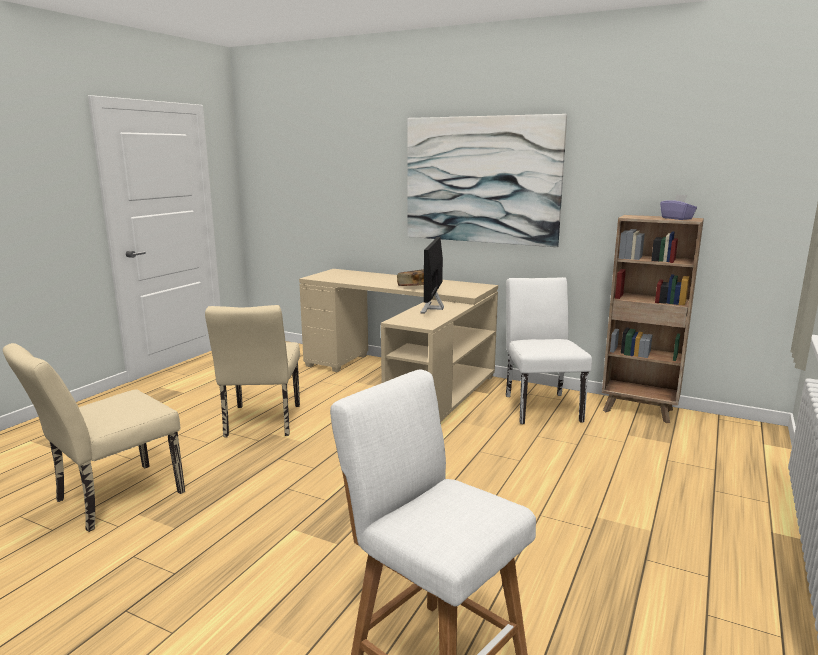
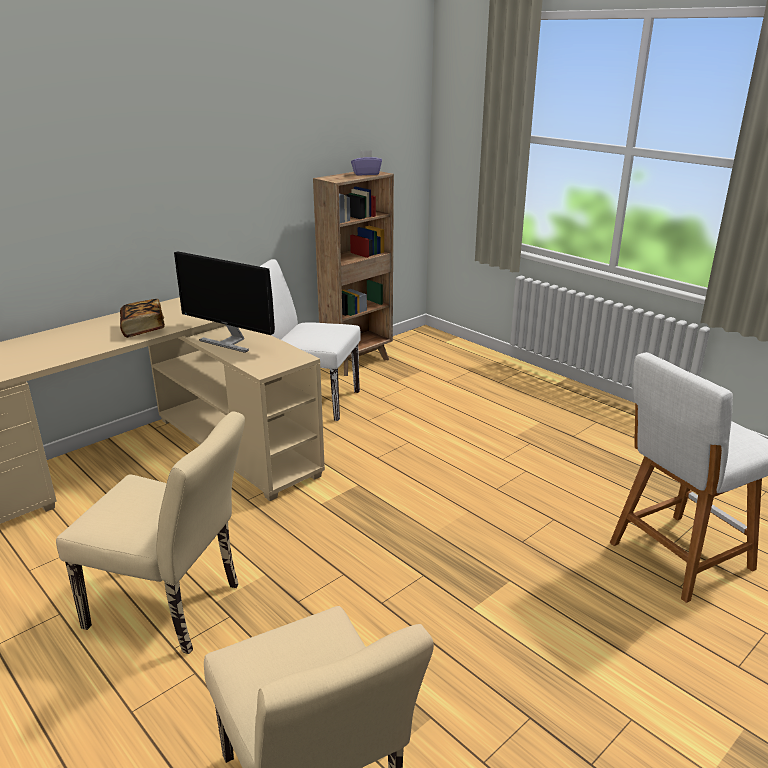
camera: 70 degrees left, 10 degrees up
(481, 180) = (153, 163): picture -> none

